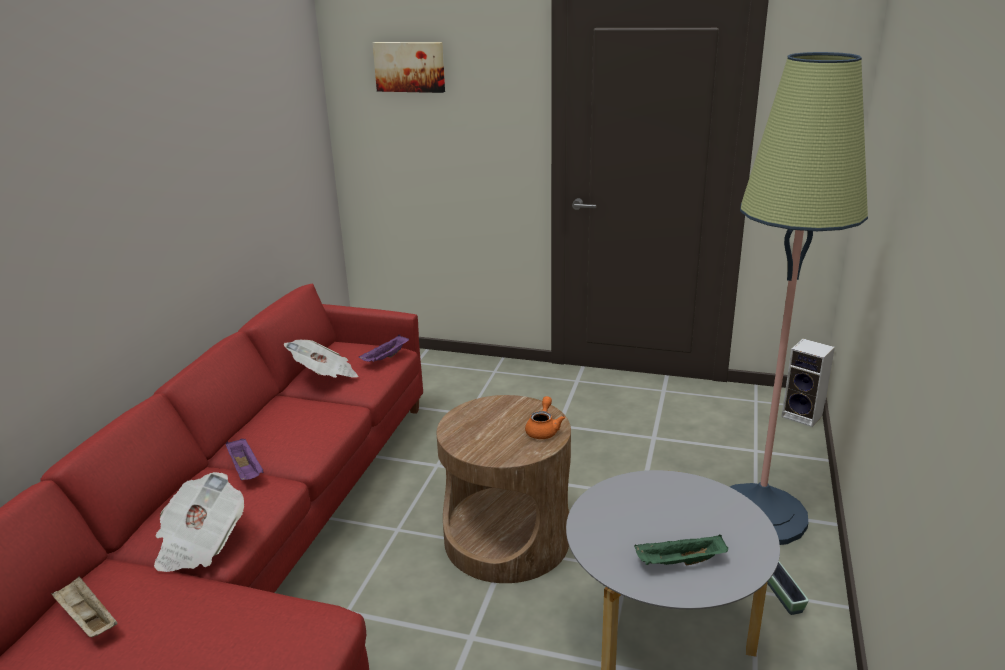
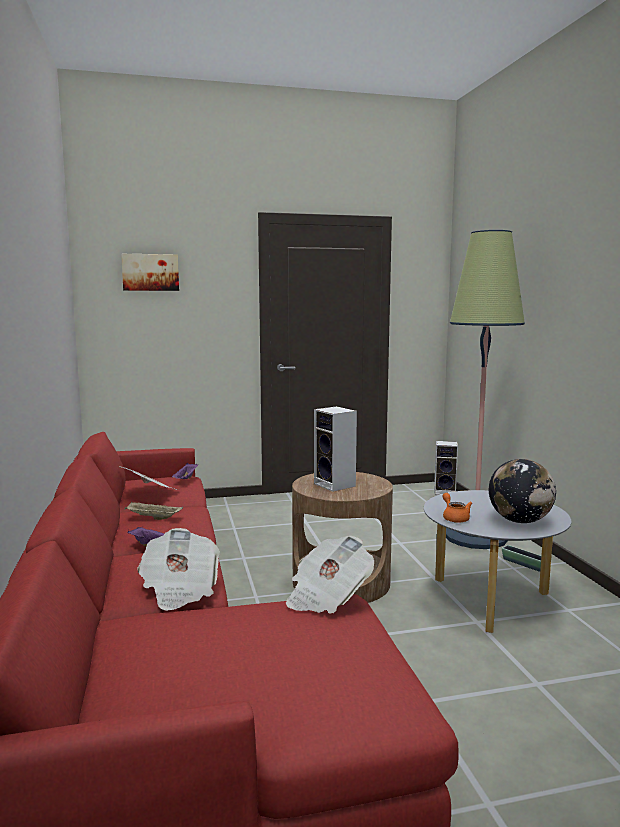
camera: 30 degrees left, 15 degrees down
(87, 619) = (147, 647): beige tray -> beige tray (152, 518)
(308, 611) = (327, 596): none -> newspaper
(494, 428) = (336, 485): none -> speaker
(543, 430) = (369, 481): orange teapot -> orange teapot (454, 518)
(679, 563) = (520, 521): green tray -> globe

